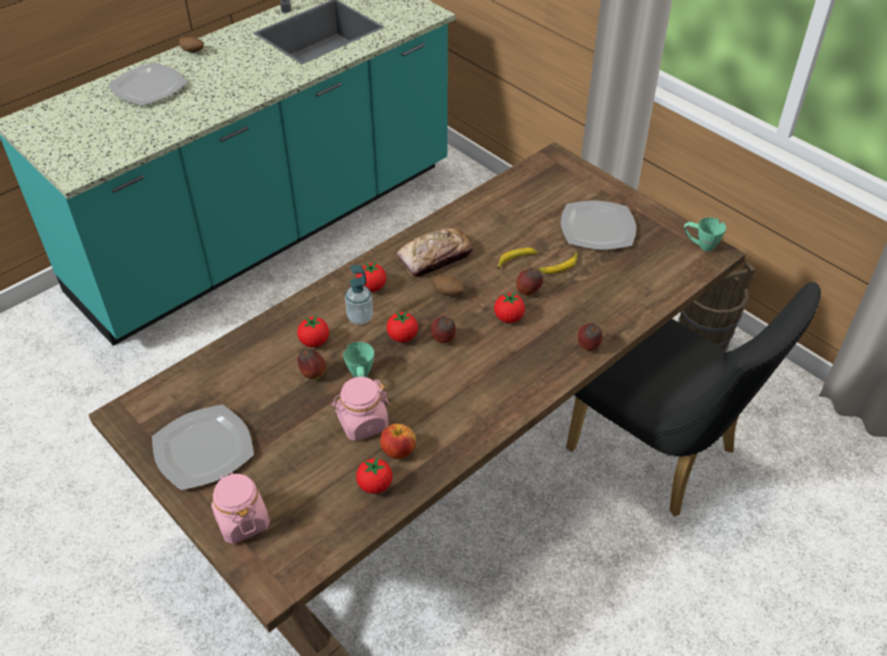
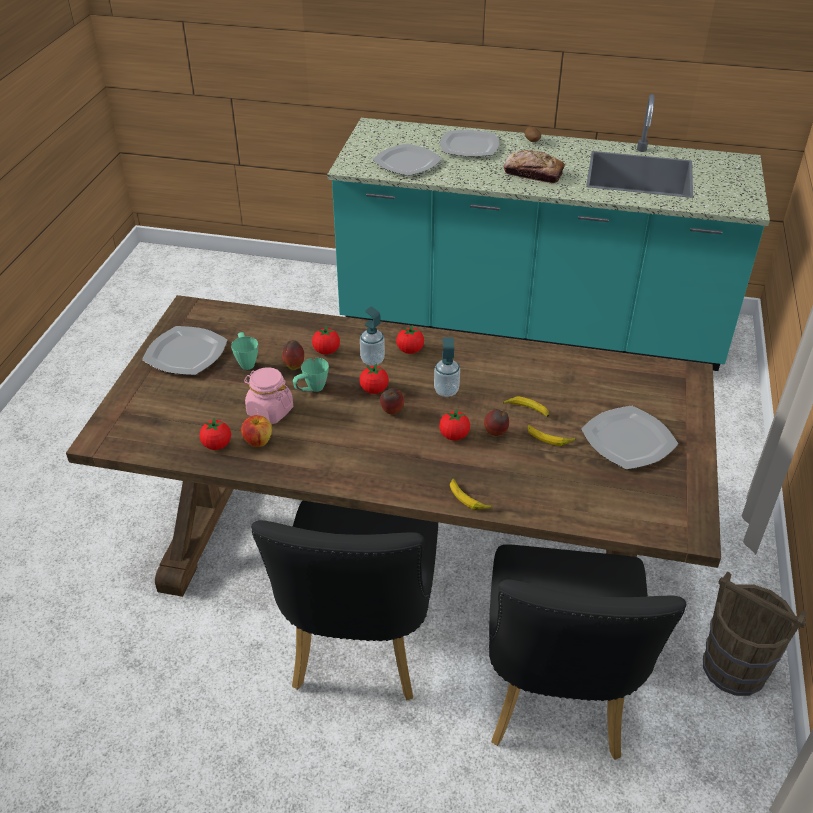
camera: 55 degrees right, 5 degrees down
(121, 135) = (407, 162): none -> plate
(242, 521) = (139, 400): pink jar -> none
(435, 258) = (478, 366): bread -> bread (533, 173)
(448, 293) = (446, 391): potato -> soap dispenser
(523, 555) = (359, 648): none -> black chair
(588, 347) = (468, 498): apple -> banana
(700, 245) = (690, 518): green mug -> green mug (246, 362)

